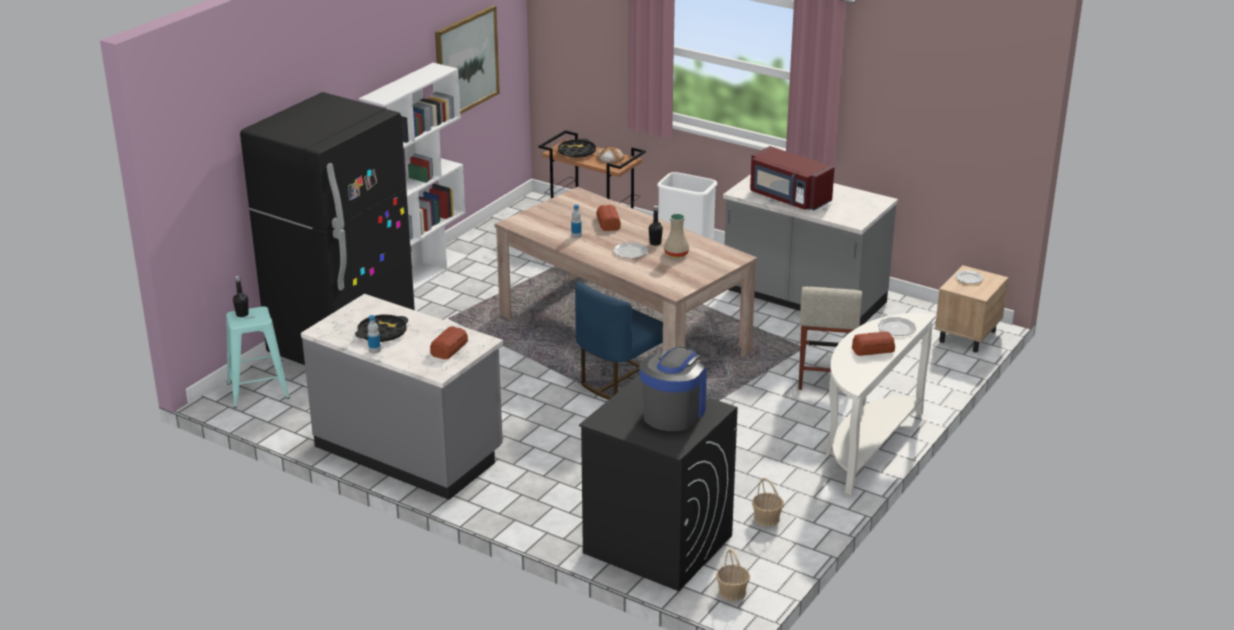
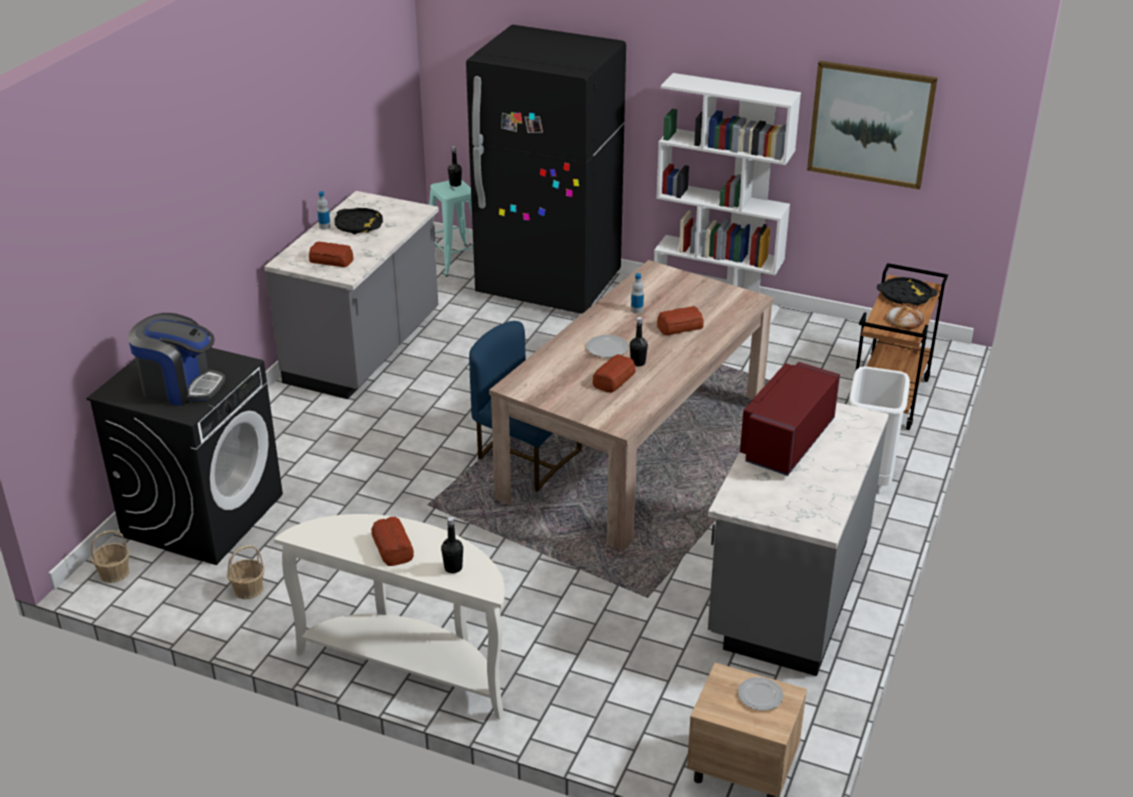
camera: 80 degrees right, 5 degrees up
(676, 254) = (613, 380): beige vase -> bread
(825, 378) = (572, 621): beige stool -> none
(897, 328) = (453, 568): plate -> black bottle

